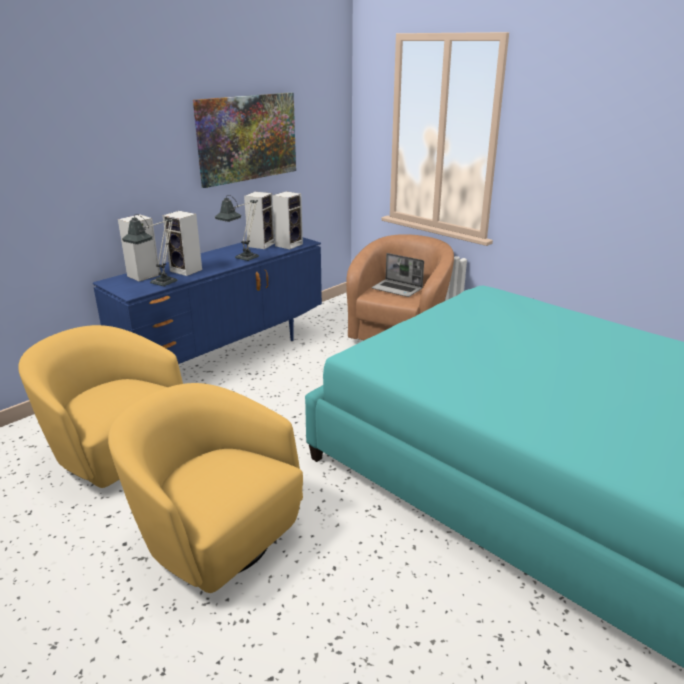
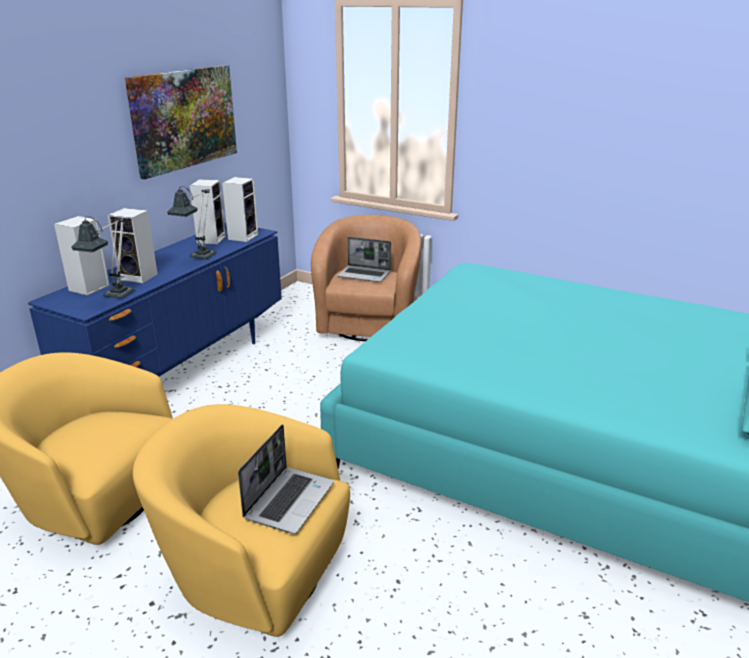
camera: 15 degrees left, 0 degrees up
(240, 475) = (289, 500): none -> laptop

